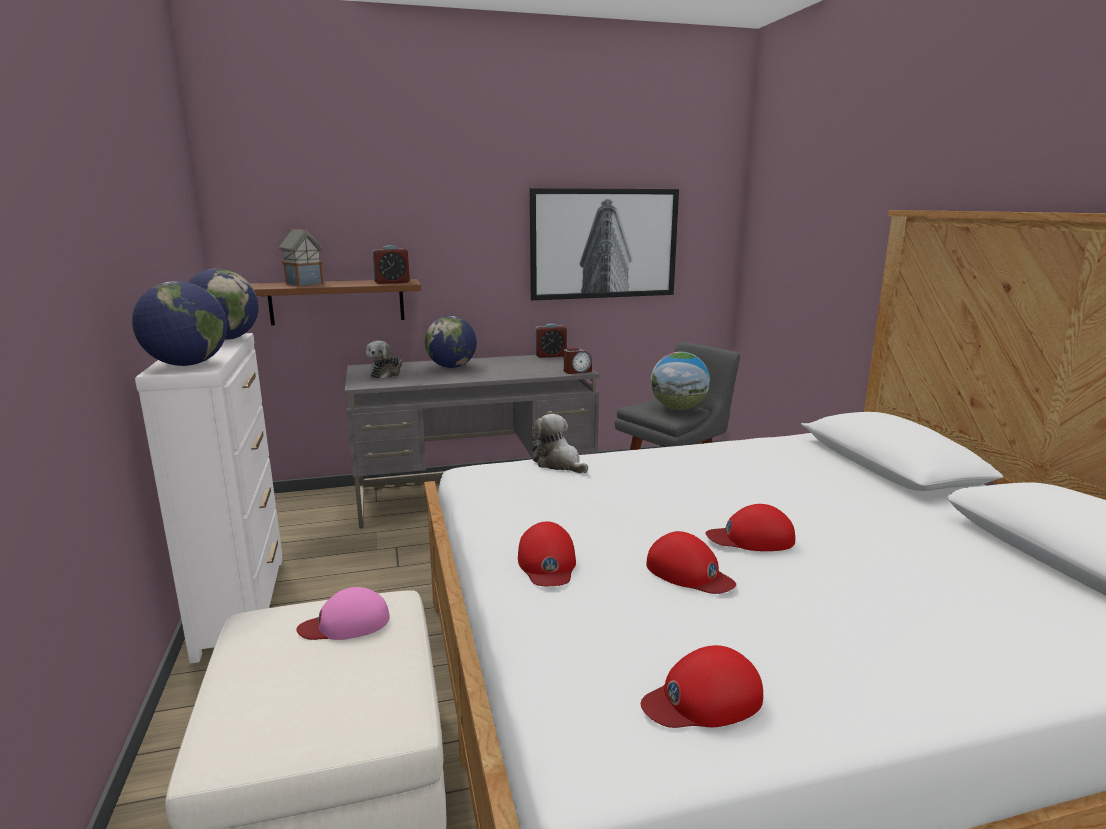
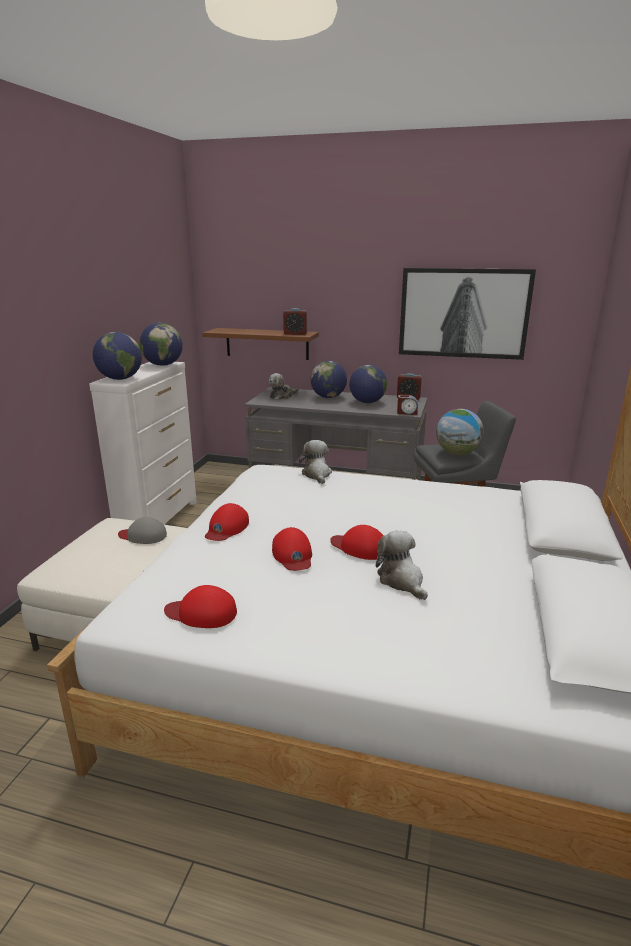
camera: 30 degrees right, 5 degrees up
(304, 284) = (243, 330): toy house -> none
(346, 623) = (143, 536): pink cap -> grey cap
(511, 366) = (367, 402): none -> globe
(852, 564) = (402, 580): none -> plush toy

